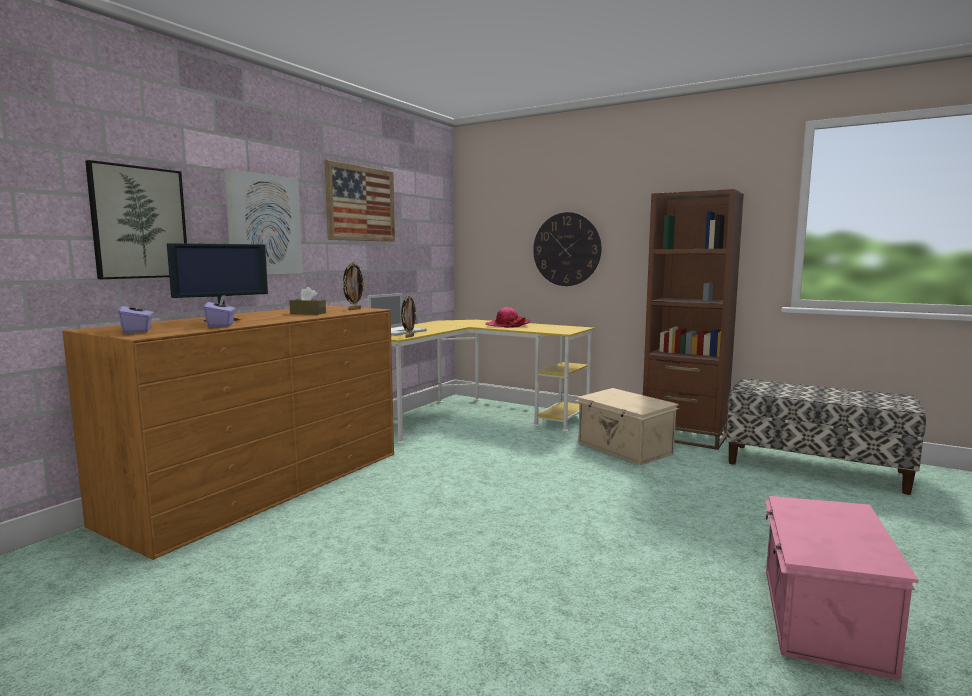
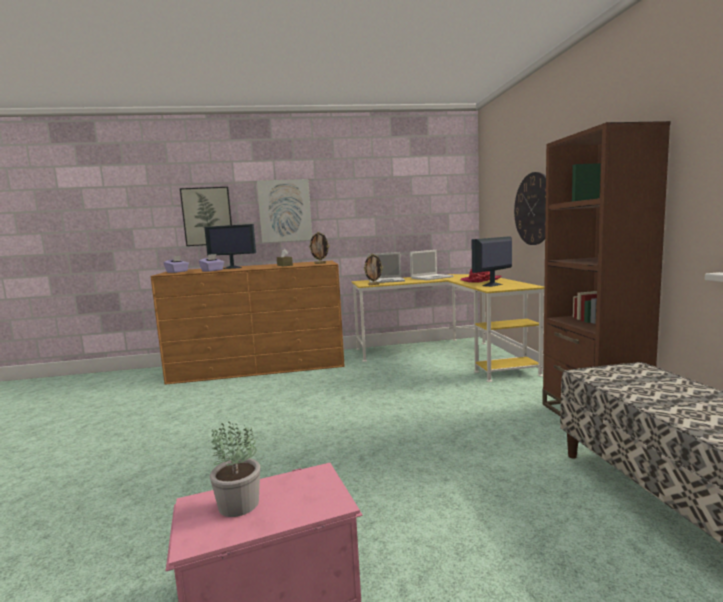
camera: 50 degrees right, 0 degrees up
(361, 203) = (368, 188): picture -> none
(436, 325) = (432, 277): none -> laptop
(543, 329) = (492, 285): none -> monitor
(624, 448) = (498, 408): beige storage box -> none
(829, 538) = (238, 505): none -> potted plant

